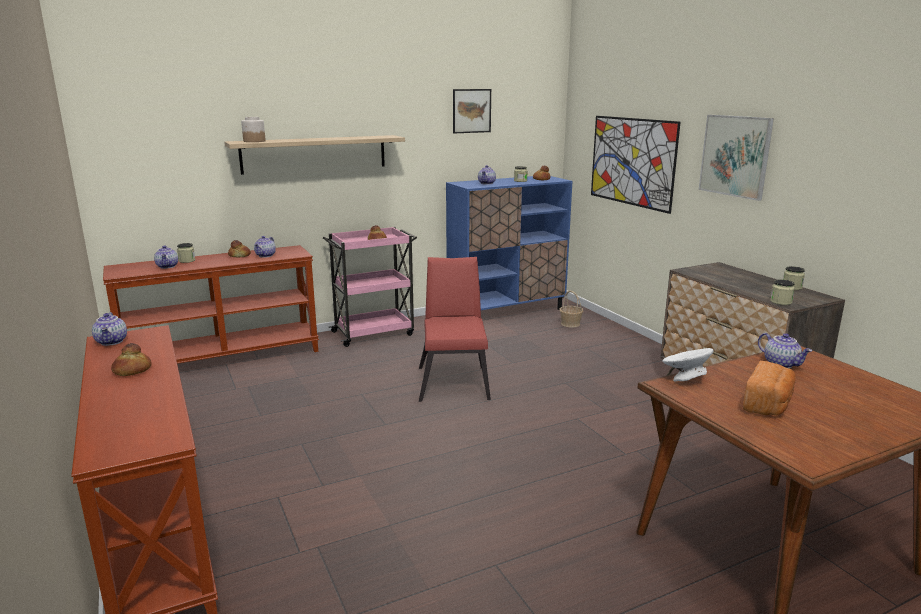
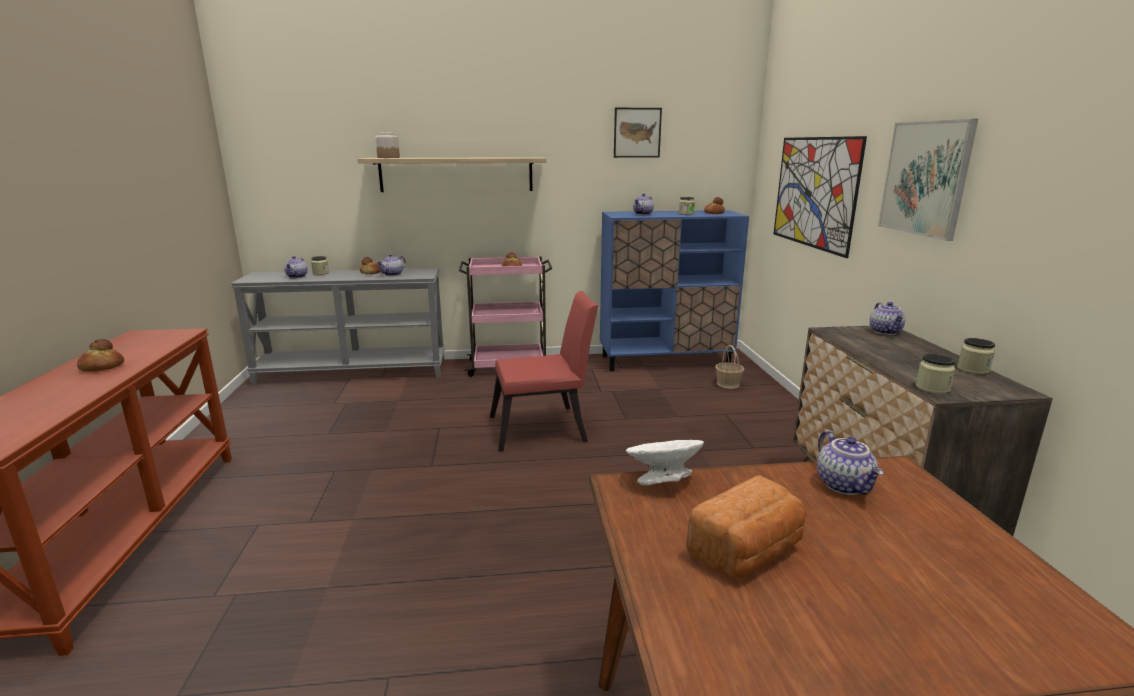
camera: 20 degrees right, 0 degrees up
(112, 342) = (137, 337): teapot -> teapot (886, 332)
(223, 358) = (353, 372): brown console table -> grey console table
(454, 380) = (544, 429): red chair -> red chair turned 60 degrees clockwise

